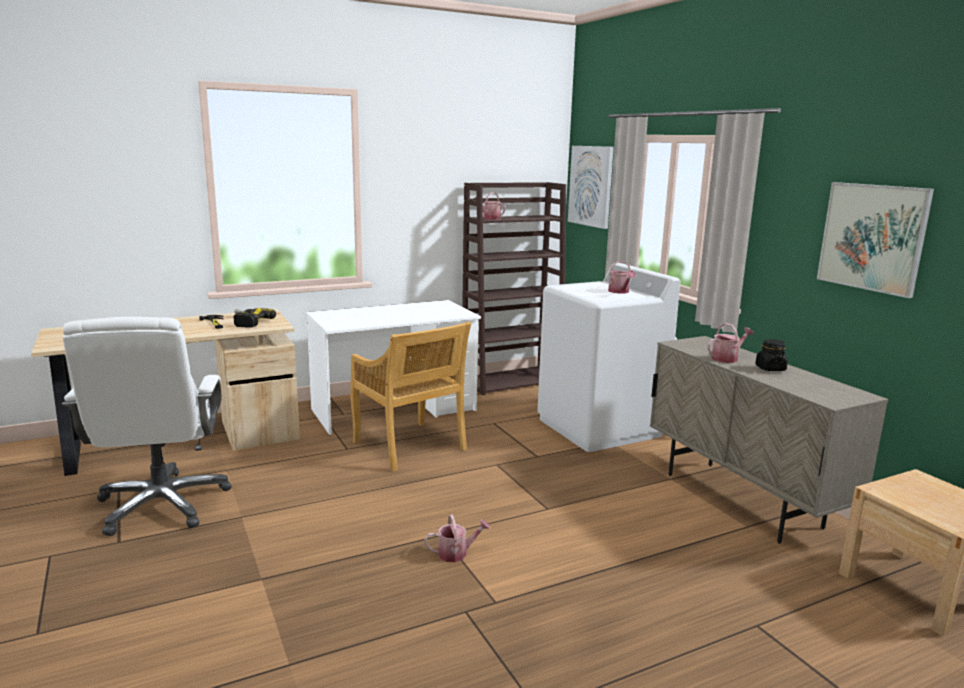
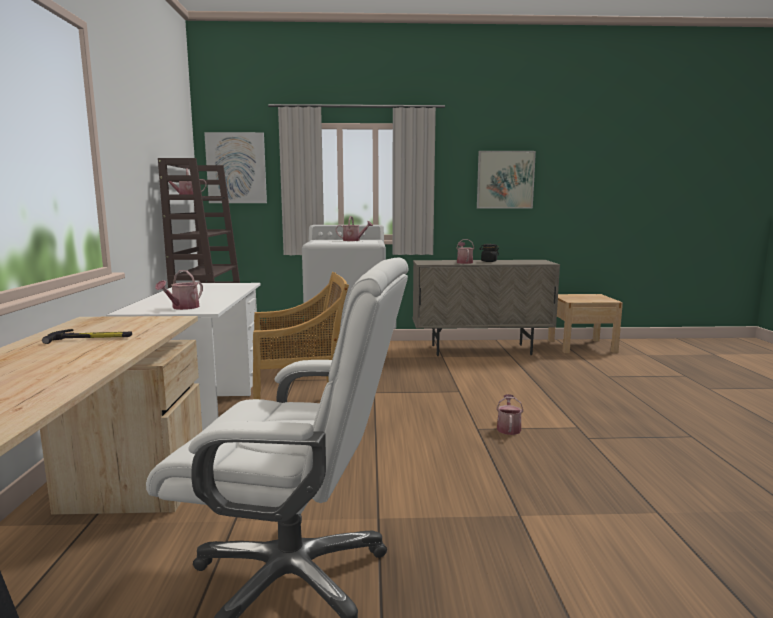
camera: 65 degrees left, 5 degrees down
(247, 322) = (121, 327): power drill -> none
(340, 320) = (182, 308): none -> watering can

